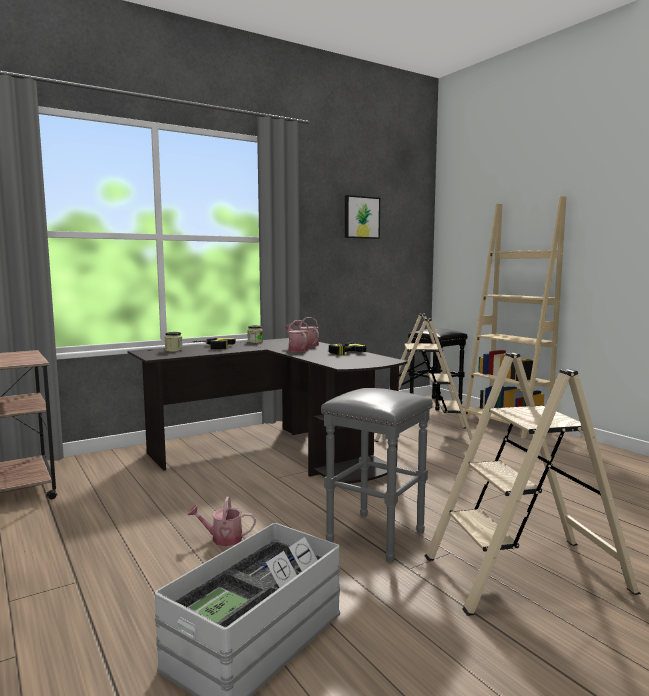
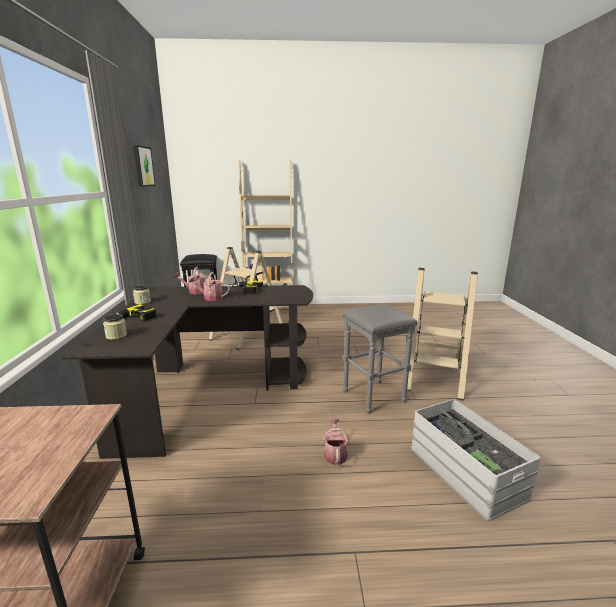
camera: 60 degrees left, 10 degrees up
(222, 538) = (335, 454): watering can -> watering can turned 150 degrees clockwise

